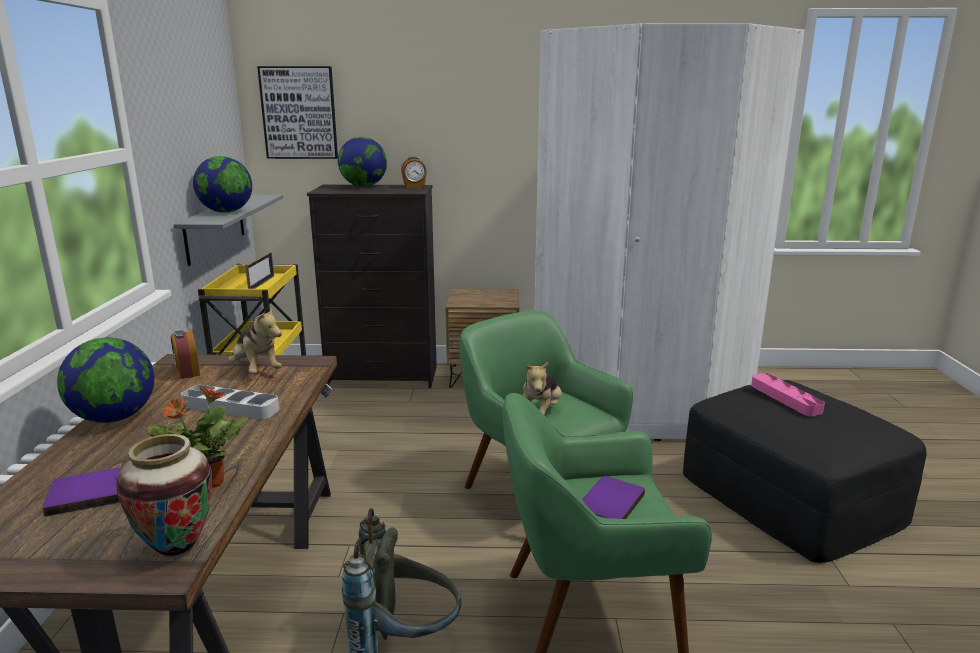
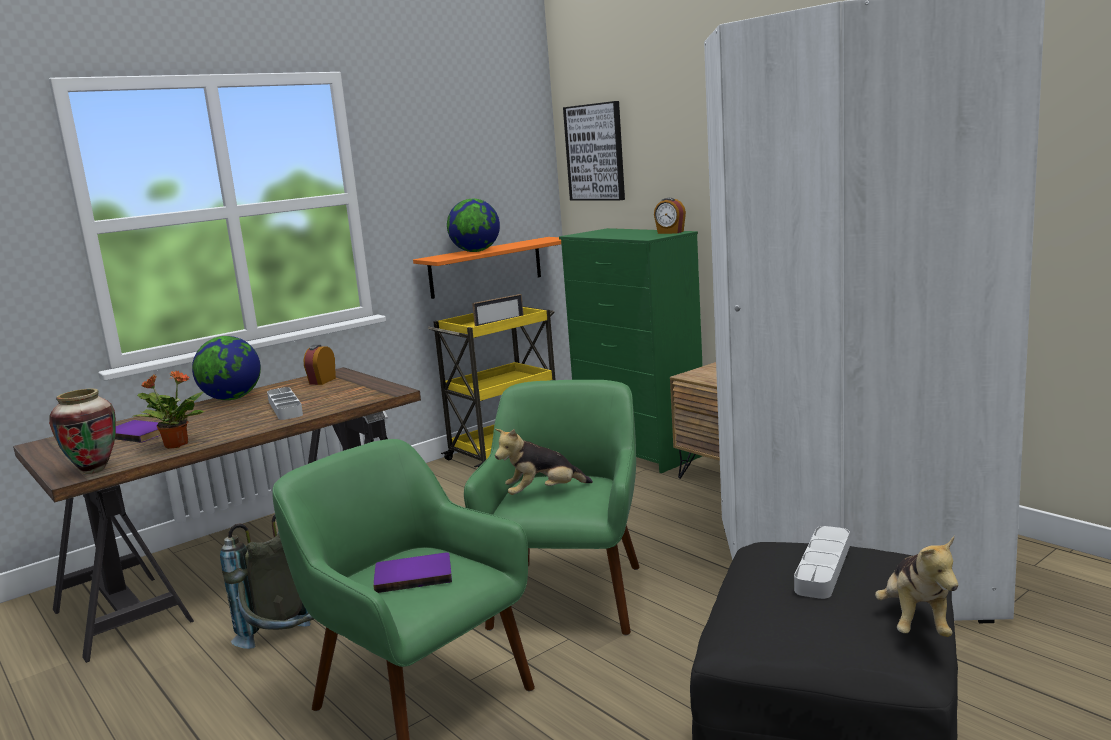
camera: 50 degrees right, 5 degrees down
(215, 228) = (486, 267): grey shelf -> orange shelf
(256, 370) = (354, 388): plush toy -> plush toy (915, 622)
(364, 186) = (629, 231): globe -> none
(383, 377) = (639, 451): black dresser -> green dresser
(785, 398) = (823, 567): pink tray -> grey tray

